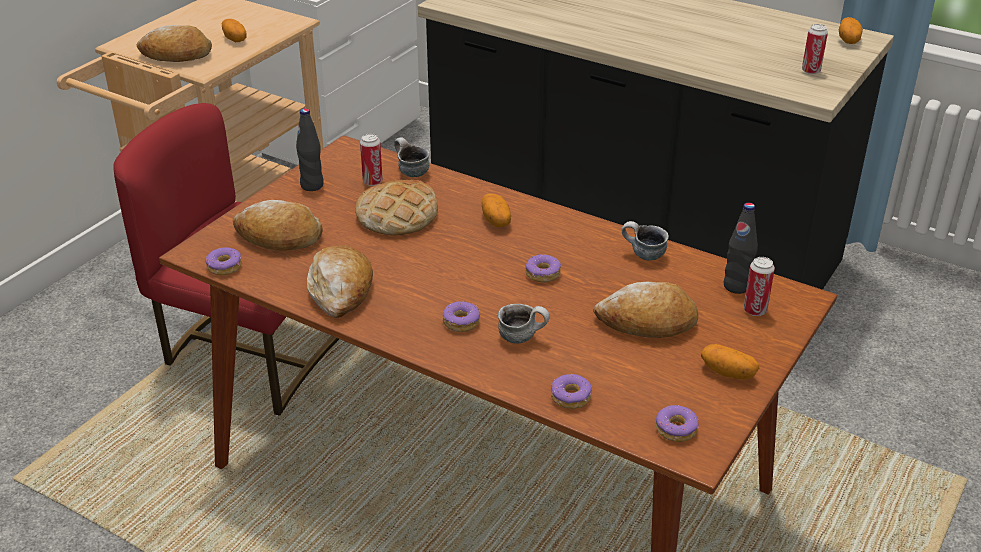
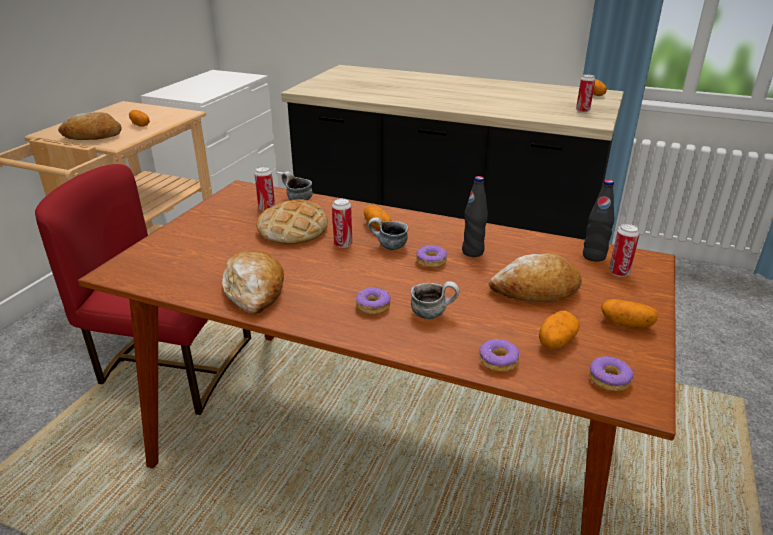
camera: 10 degrees left, 5 degrees down
(225, 267) = (142, 282): donut -> none
(278, 237) = (191, 254): bread -> none
(312, 185) = (215, 214): black bottle -> black bottle (473, 252)
(449, 241) = (343, 244): none -> can
(641, 383) = (556, 341): none -> potato
(643, 255) = (507, 241): mug -> mug (388, 247)

